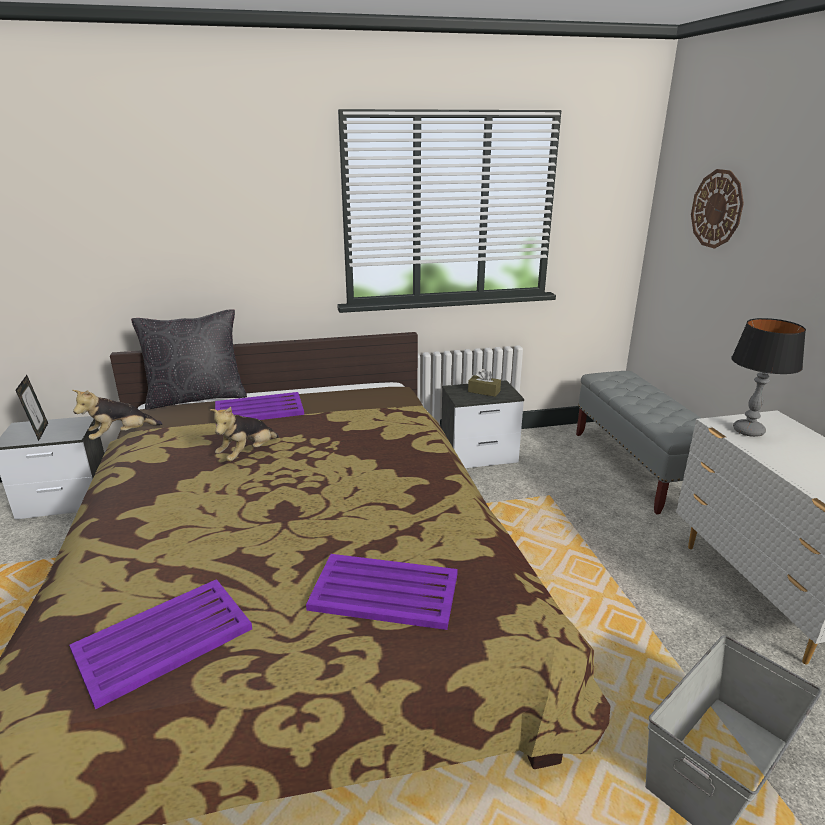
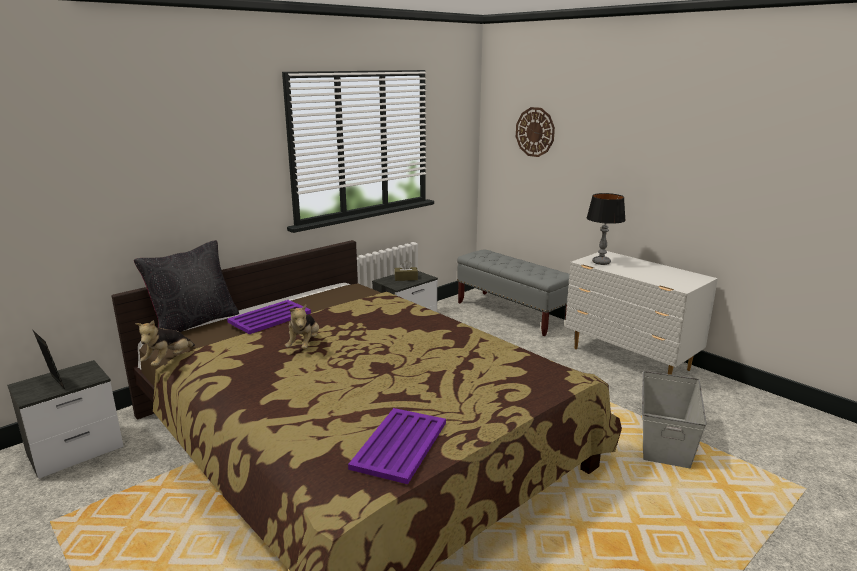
camera: 30 degrees left, 5 degrees down
(386, 592) = (497, 385): purple tray -> none

